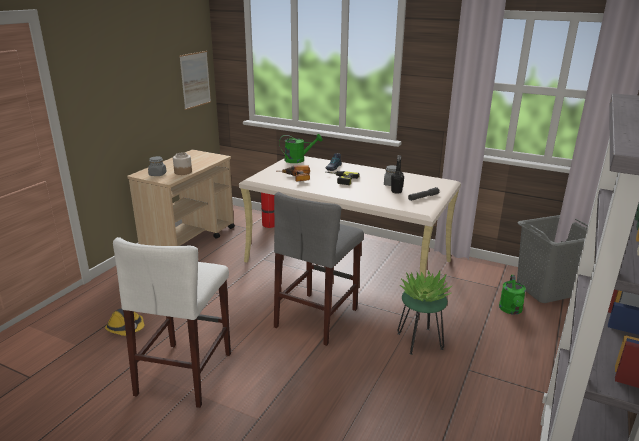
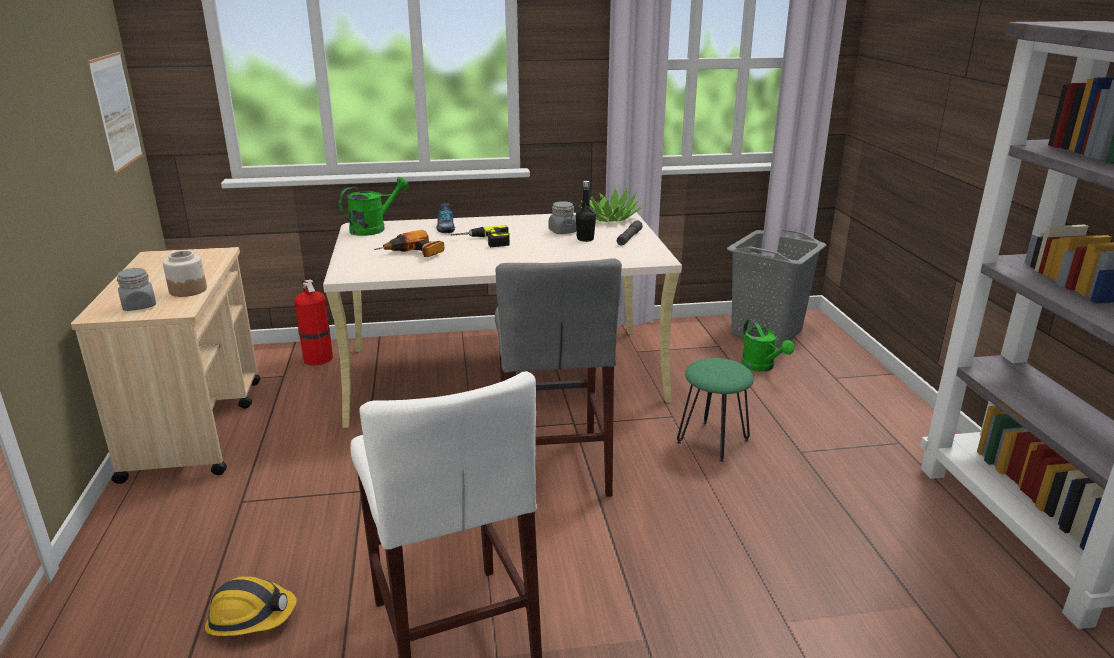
camera: 35 degrees left, 0 degrees up
(424, 294) = (719, 369): potted plant -> potted plant (610, 218)

